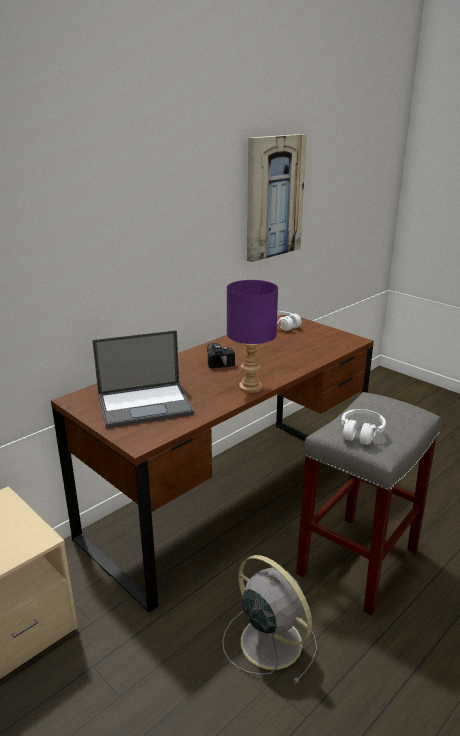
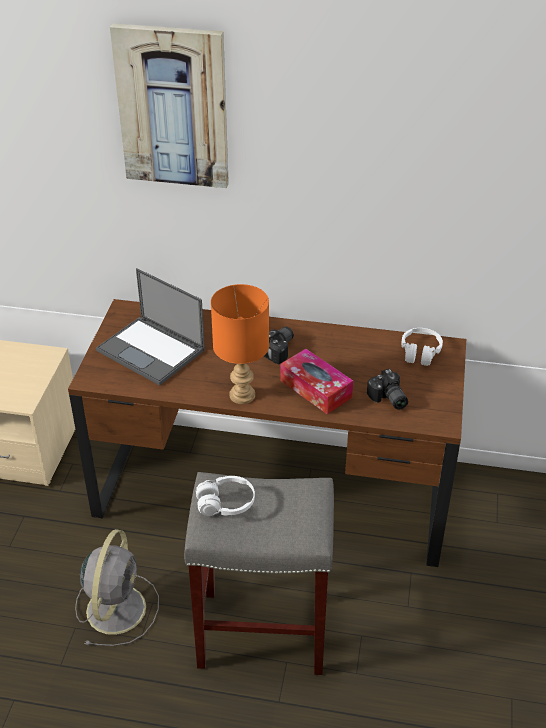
camera: 55 degrees right, 15 degrees up
(249, 387) = (242, 394): purple table lamp -> orange table lamp
(273, 197) = (460, 192): picture -> picture (173, 107)
(277, 362) = (316, 389): none -> tissue box
(315, 346) = (388, 399): none -> camera

